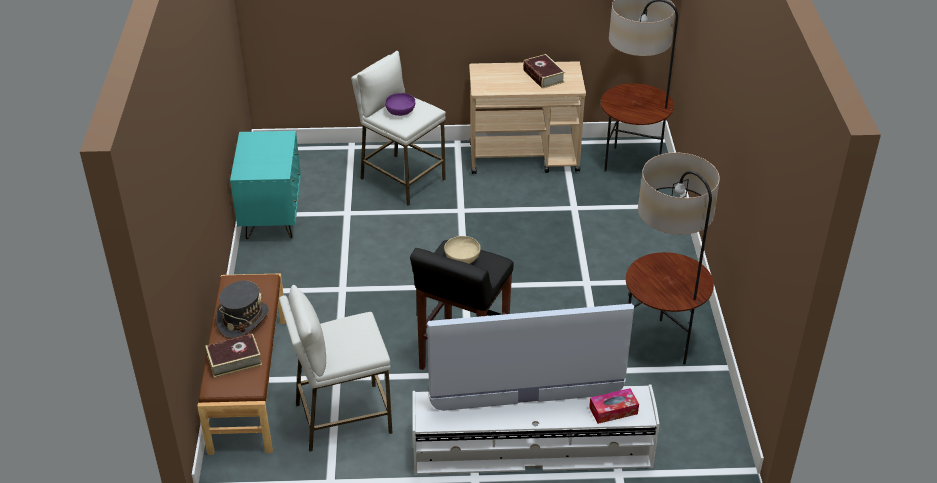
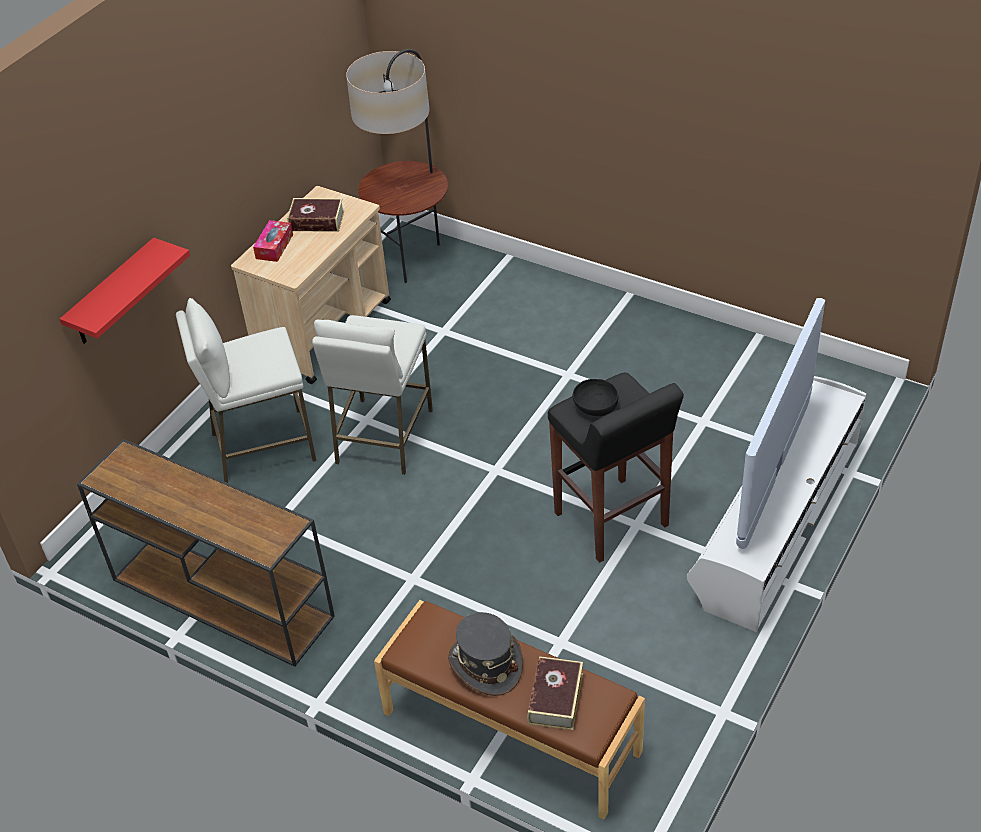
camera: 55 degrees left, 5 degrees up
(272, 218) = (220, 597): turquoise nightstand -> brown console table
(342, 418) = (630, 662): white stool -> white stool (383, 437)
(360, 18) = (113, 294): none -> red shelf
(400, 111) = (251, 361): purple bowl -> none
(462, 258) = (595, 407): beige bowl -> black bowl
(613, 410) = (827, 417): tissue box -> tissue box (274, 246)
(660, 344) = (697, 363): floor lamp -> none

